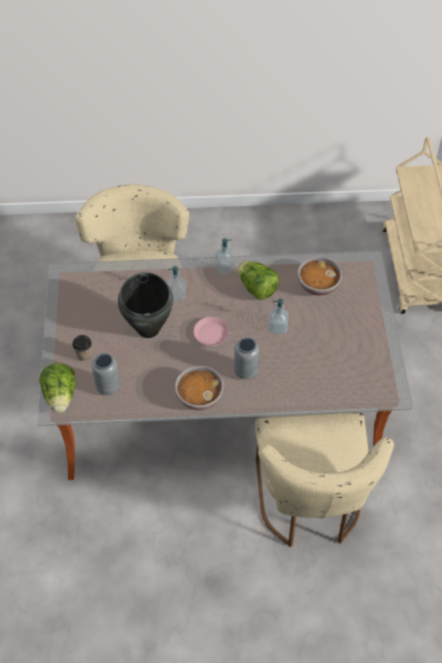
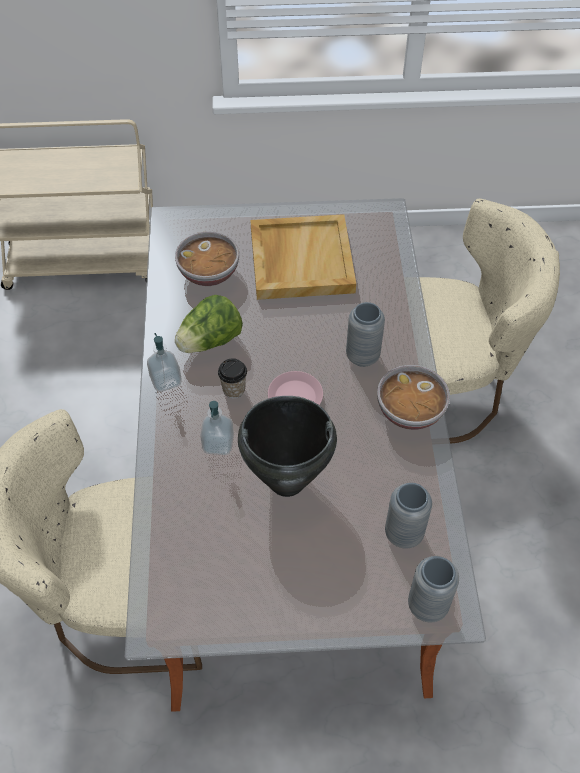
camera: 90 degrees left, 0 degrees up
(61, 396) = (427, 605): lettuce -> grey vase
(84, 355) = (341, 575): cup -> cup (234, 389)
(278, 327) = (283, 319): soap dispenser -> none
(335, 337) = (300, 259): none -> beige tray

